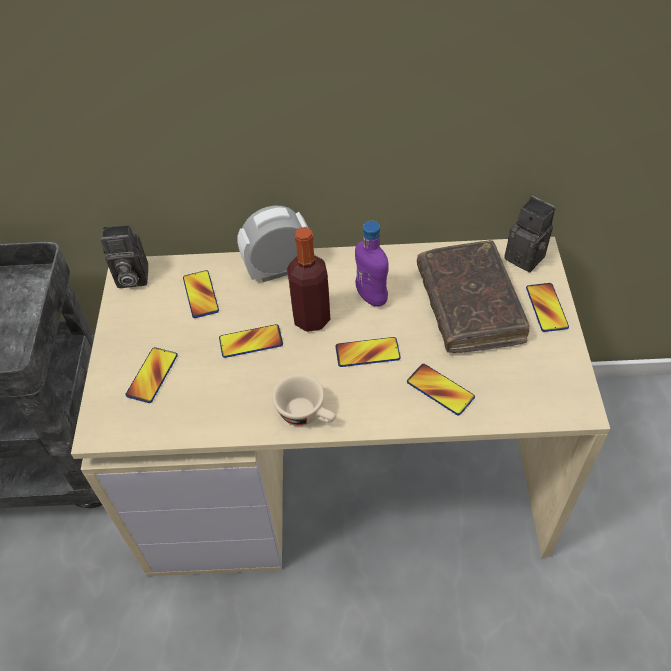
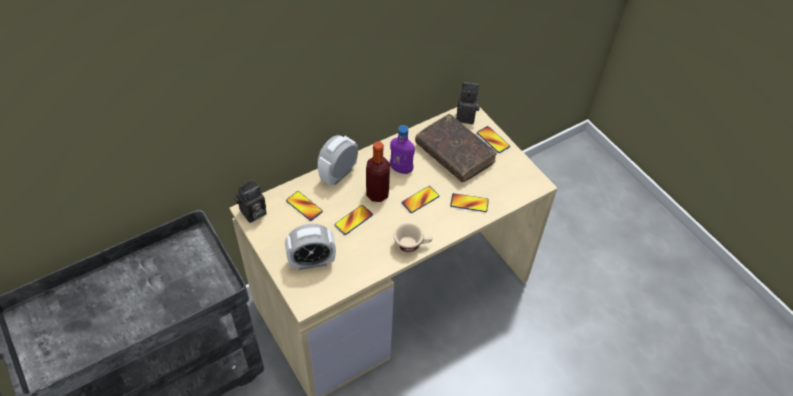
camera: 35 degrees left, 0 degrees up
(152, 375) = (312, 261): phone -> alarm clock

